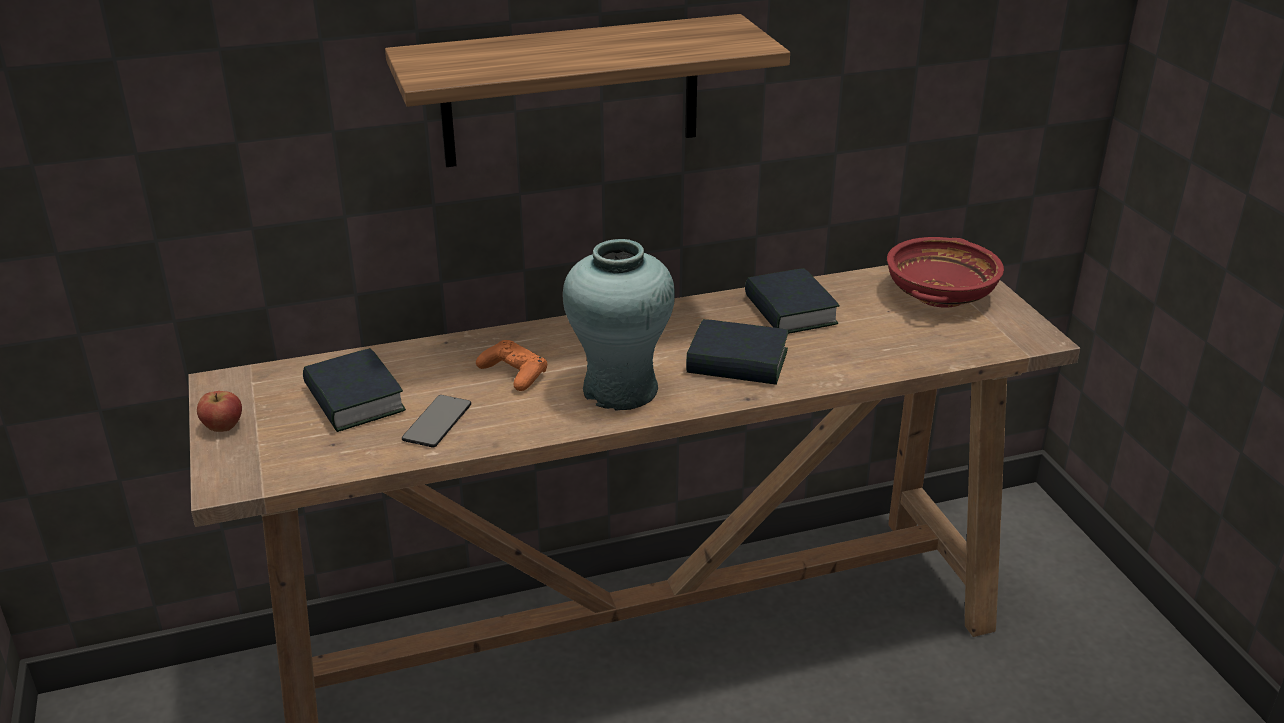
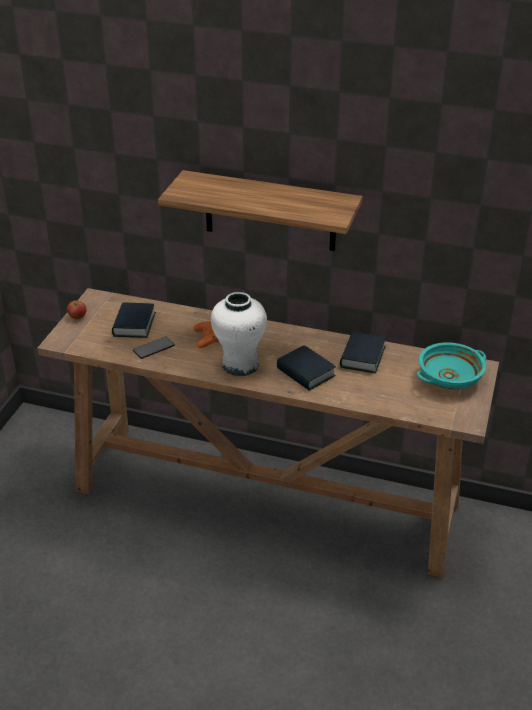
camera: 35 degrees right, 5 degrees up
(621, 390) = (240, 365): turquoise vase -> white vase
(940, 295) = (449, 379): red bowl -> turquoise bowl

